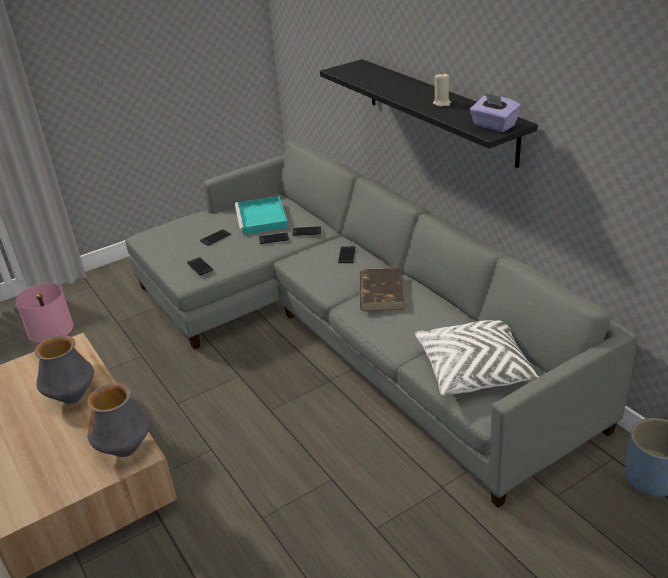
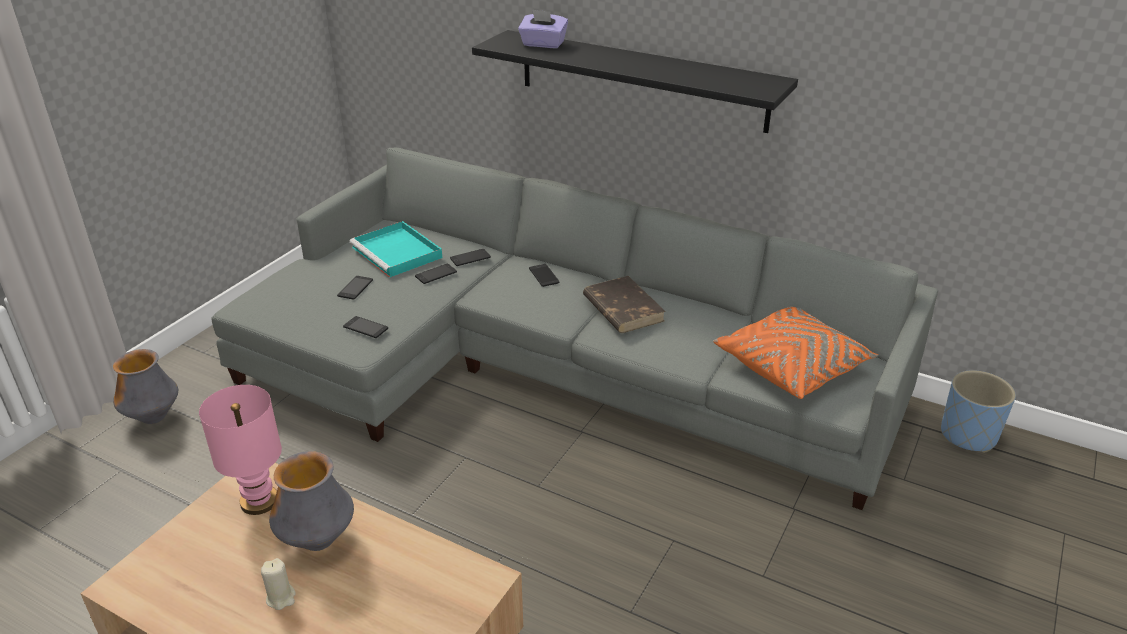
camera: 30 degrees left, 0 degrees up
(125, 450) = (458, 581): vase -> vase (153, 418)
(442, 103) = (670, 68): beige candle -> beige candle (281, 598)
(474, 369) = (792, 366): white pillow -> orange pillow
(493, 126) = (758, 85): purple tissue box -> purple tissue box (543, 44)

